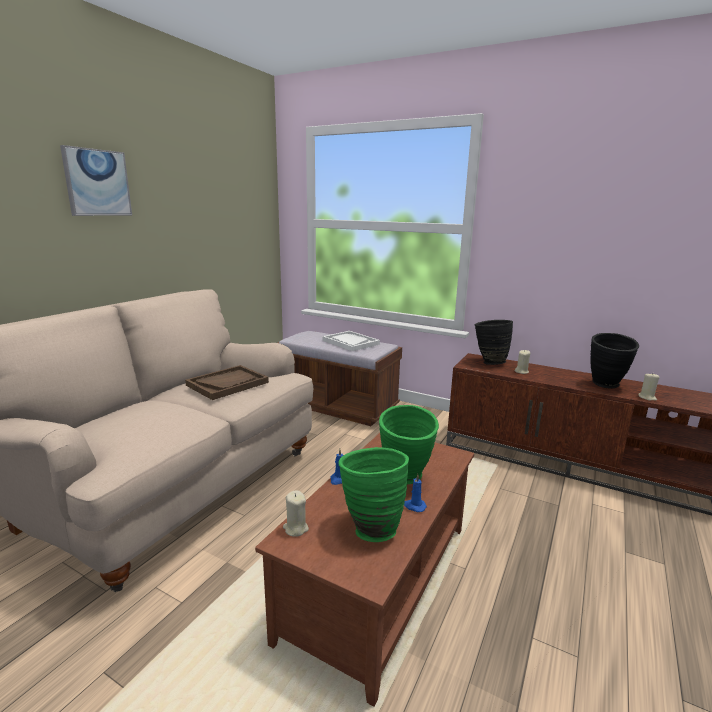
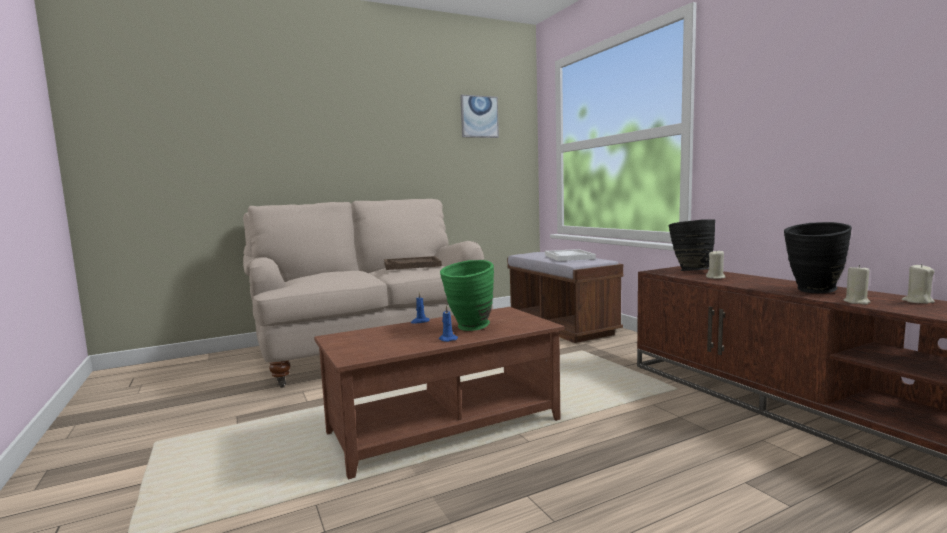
camera: 35 degrees right, 10 degrees down
(97, 183) = (362, 120): picture -> picture (479, 117)
(295, 528) = (349, 334): beige candle -> beige candle (917, 301)
(370, 527) = (396, 341): green vase -> none

